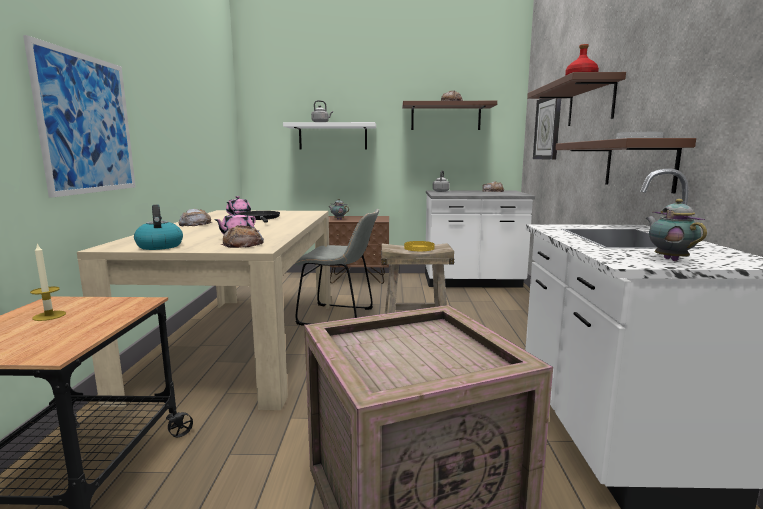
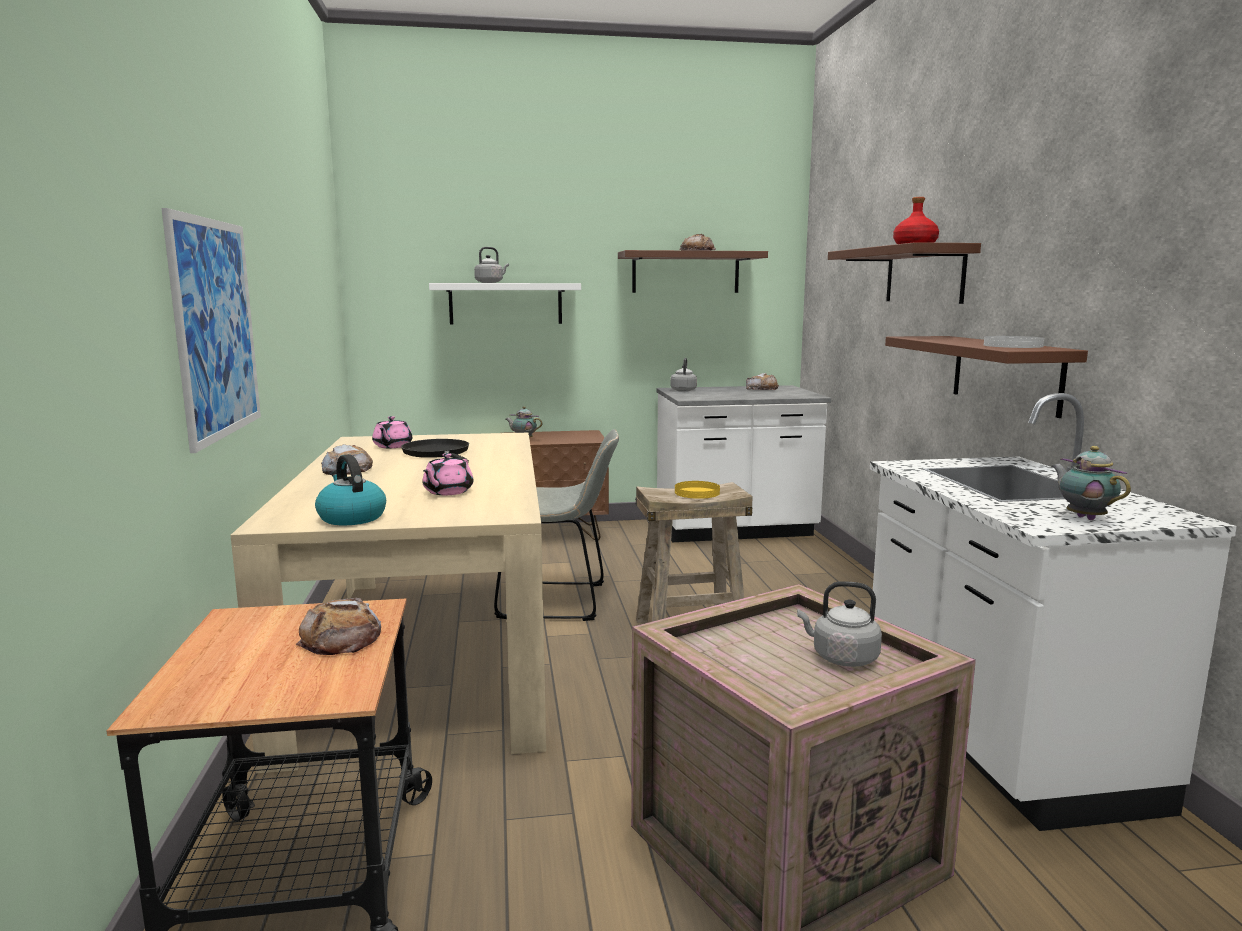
camera: 10 degrees left, 0 degrees up
(49, 316) = (262, 640): candle -> none
(243, 244) = (477, 508): bread -> bread (341, 638)
(448, 358) = (841, 658): none -> grey kettle
(547, 128) = (849, 298): wall clock -> none

